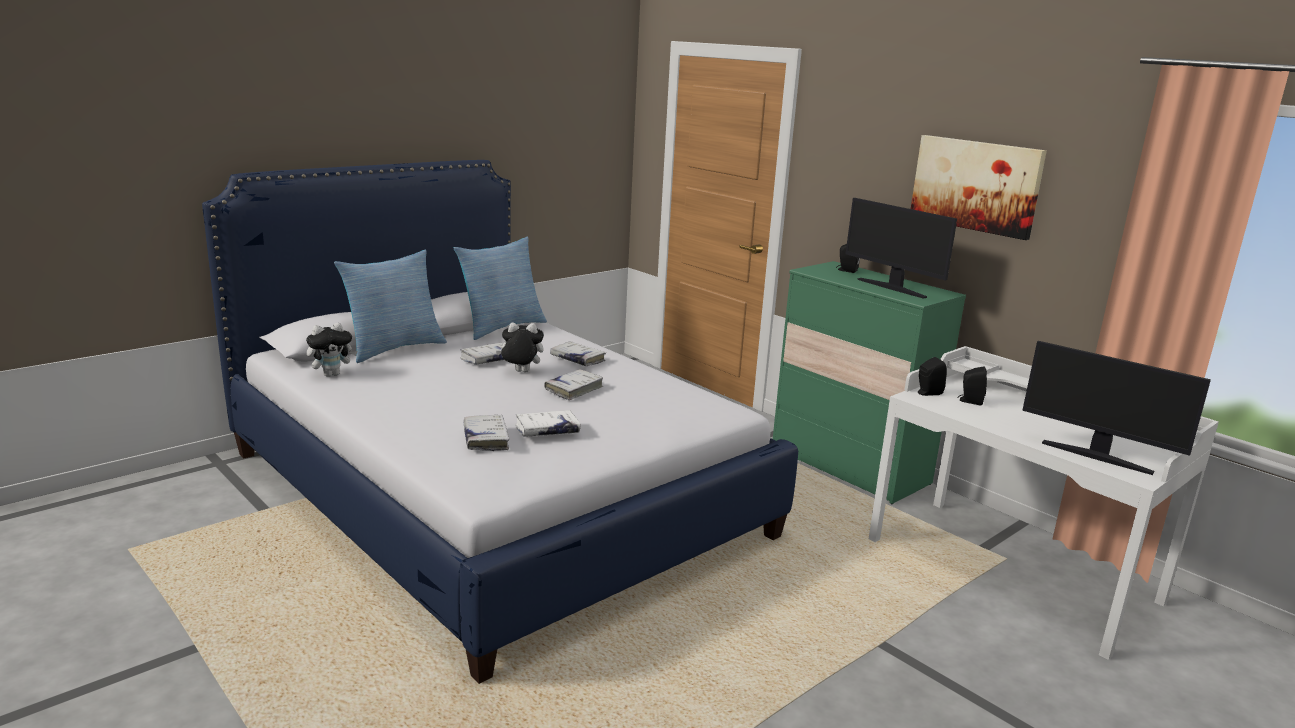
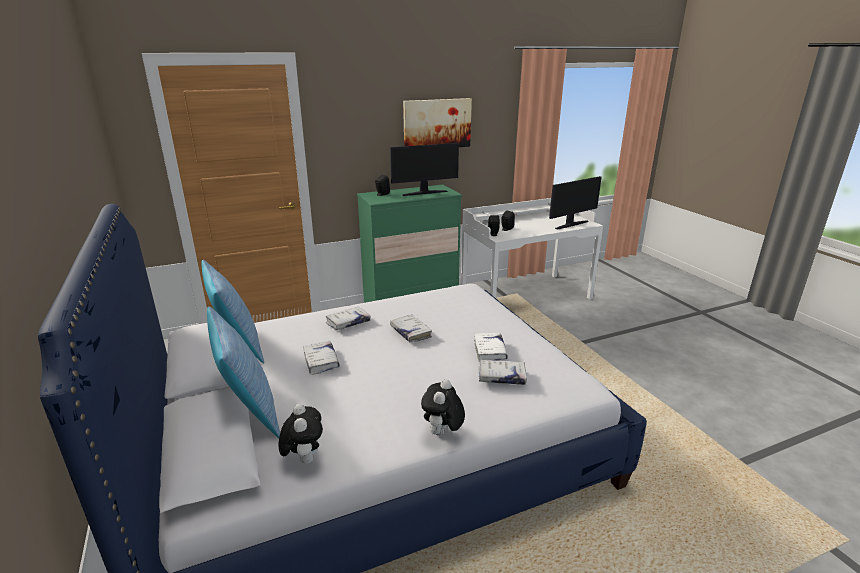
camera: 70 degrees left, 5 degrees up
(520, 372) = (362, 350): plush toy -> plush toy (442, 433)

